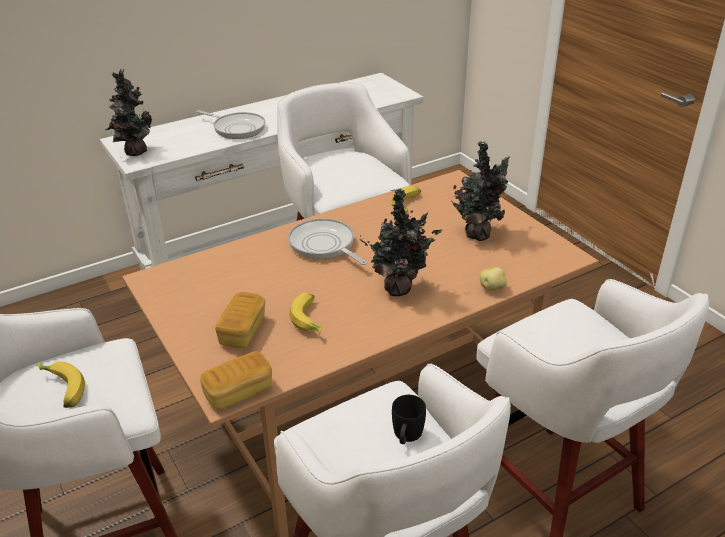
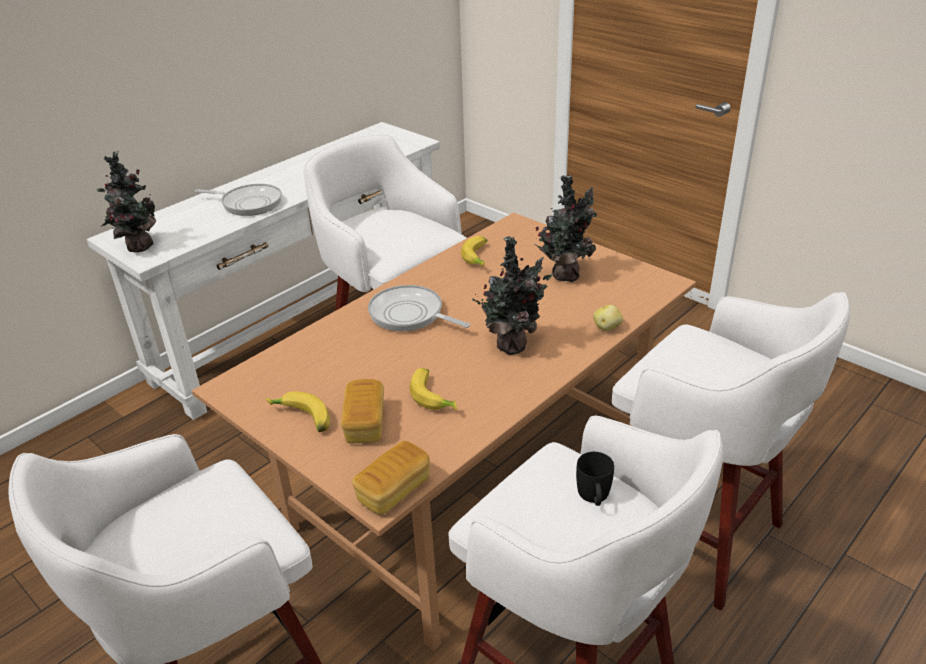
camera: 15 degrees left, 0 degrees up
(61, 389) = (180, 534): banana -> banana (301, 419)

